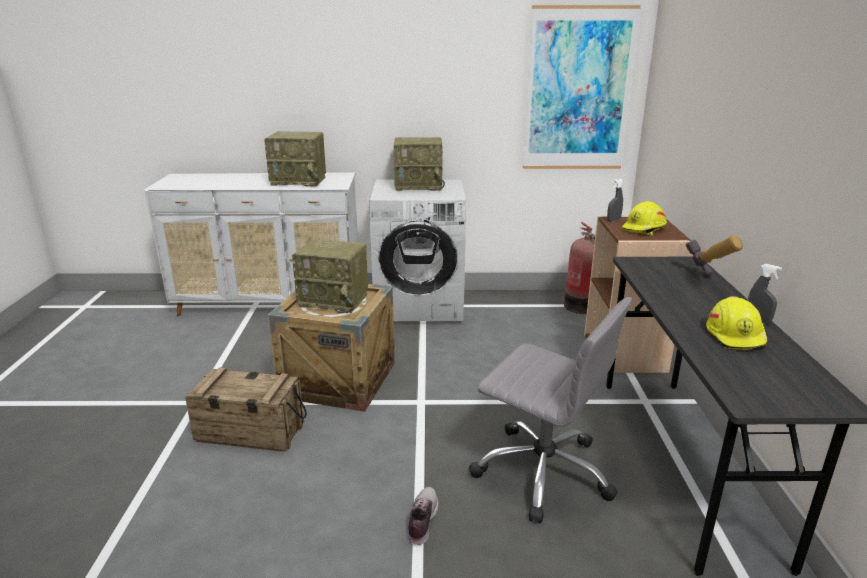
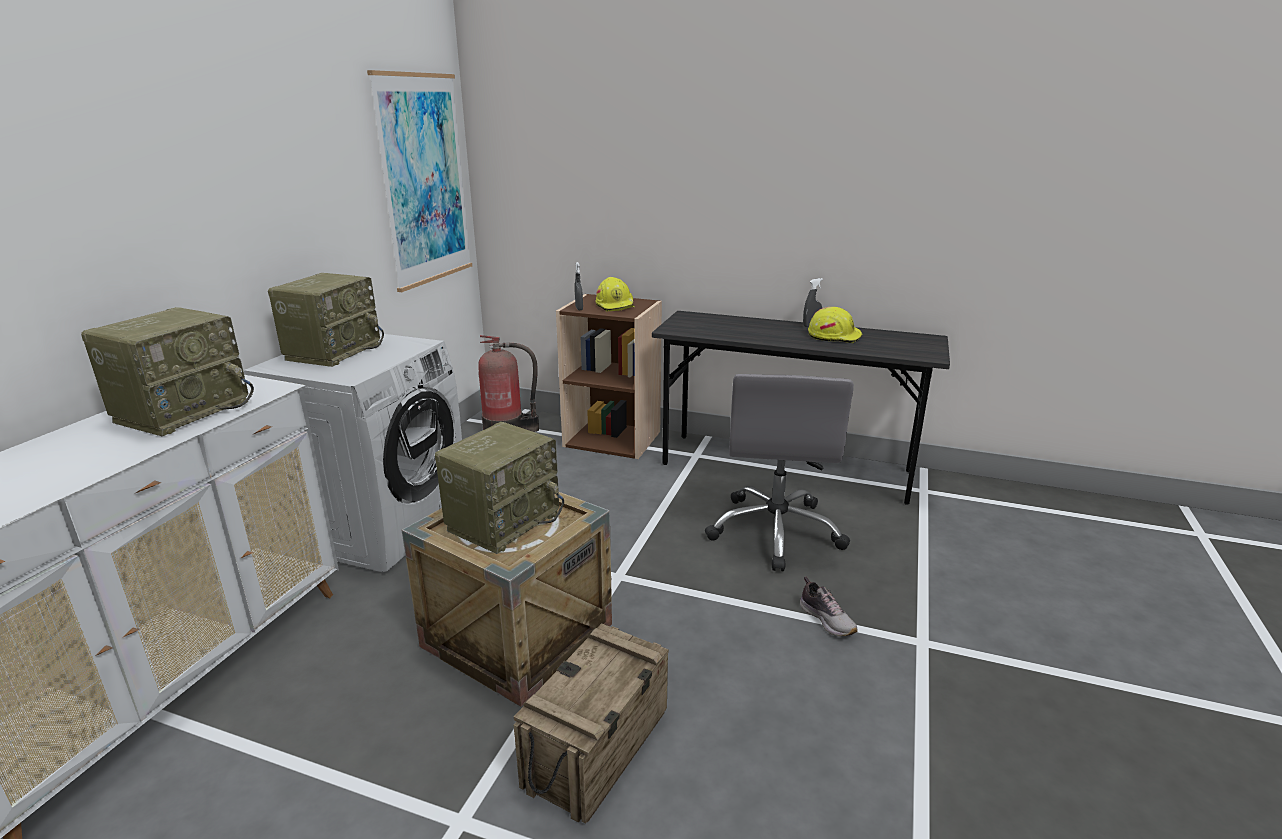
camera: 70 degrees left, 0 degrees up
(421, 521) = (827, 619): shoe -> shoe turned 150 degrees counterclockwise
(543, 472) = (775, 532): grey office chair -> grey office chair turned 135 degrees clockwise
(704, 285) = (738, 322): hammer -> none

